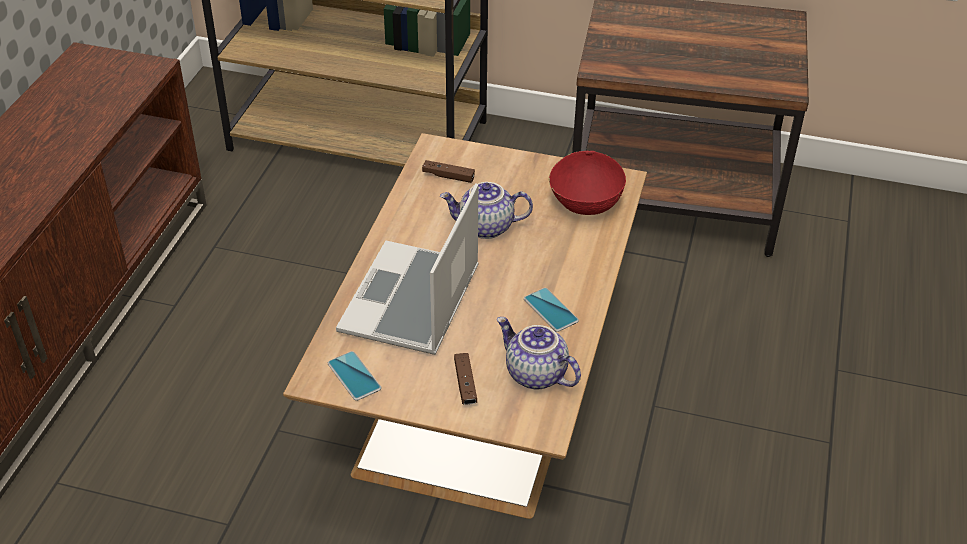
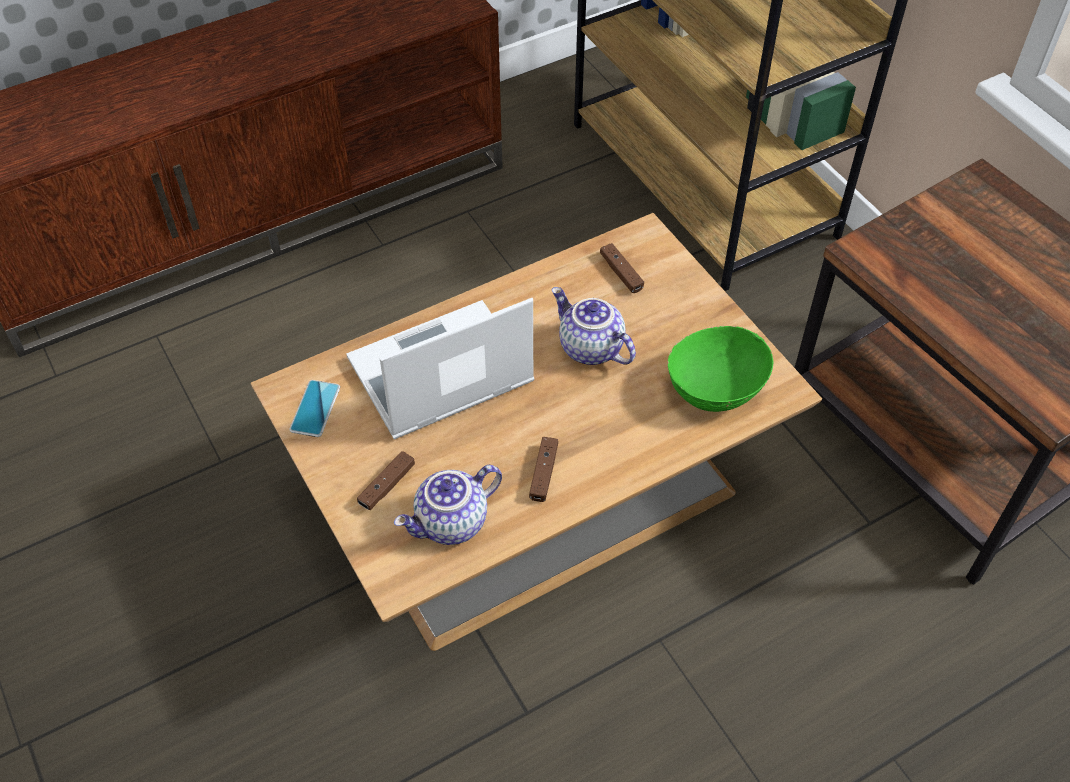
camera: 45 degrees right, 10 degrees up
(534, 374) = (452, 524): teapot -> teapot turned 120 degrees counterclockwise
(551, 310) = (543, 473): phone -> brown game controller
(585, 202) = (715, 387): red bowl -> green bowl

